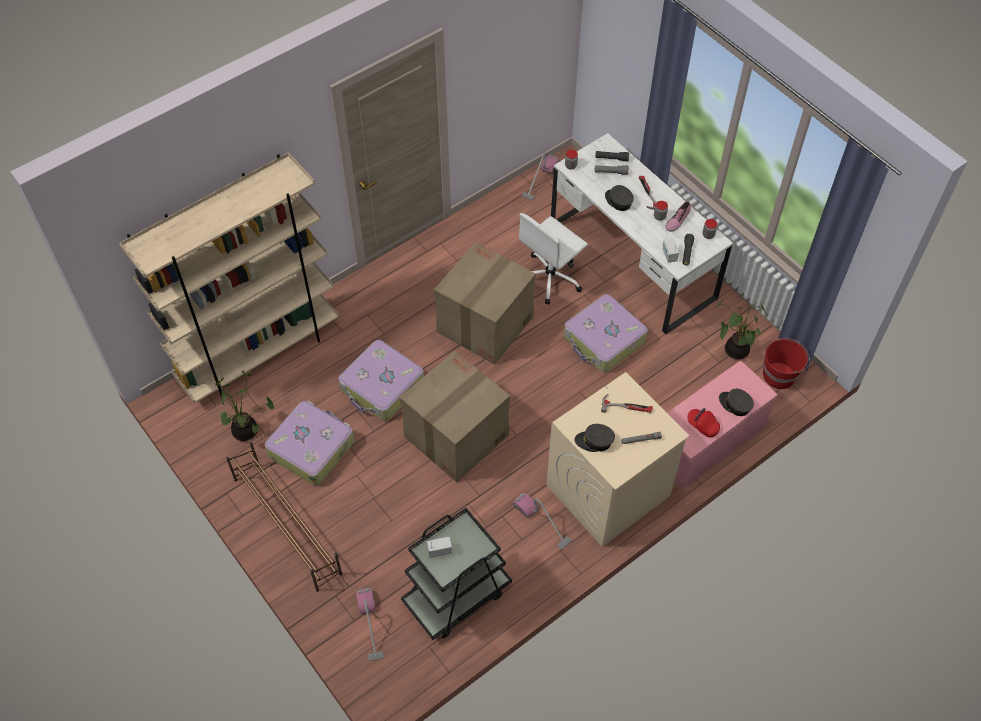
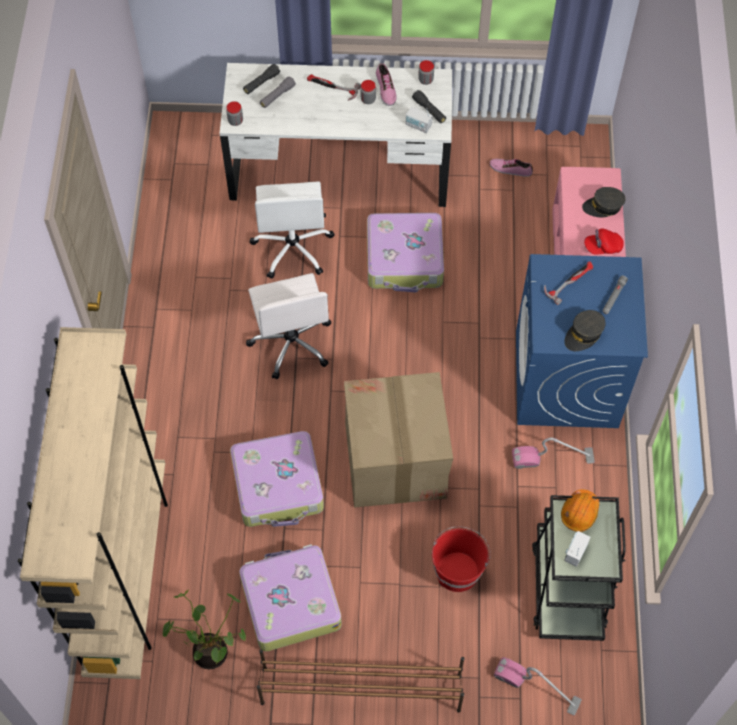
camera: 50 degrees left, 5 degrees up
(470, 534) = (579, 513): none -> orange hard hat
(484, 324) = (292, 342): cardboard box -> white office chair
(540, 179) = (168, 167): vacuum cleaner -> none
(607, 491) = (567, 380): beige washing machine -> blue washing machine
(618, 201) = (317, 116): grey cap -> none
(734, 349) = (510, 169): potted plant -> shoe
(780, 375) = (568, 157): red bucket -> red bucket (457, 570)

